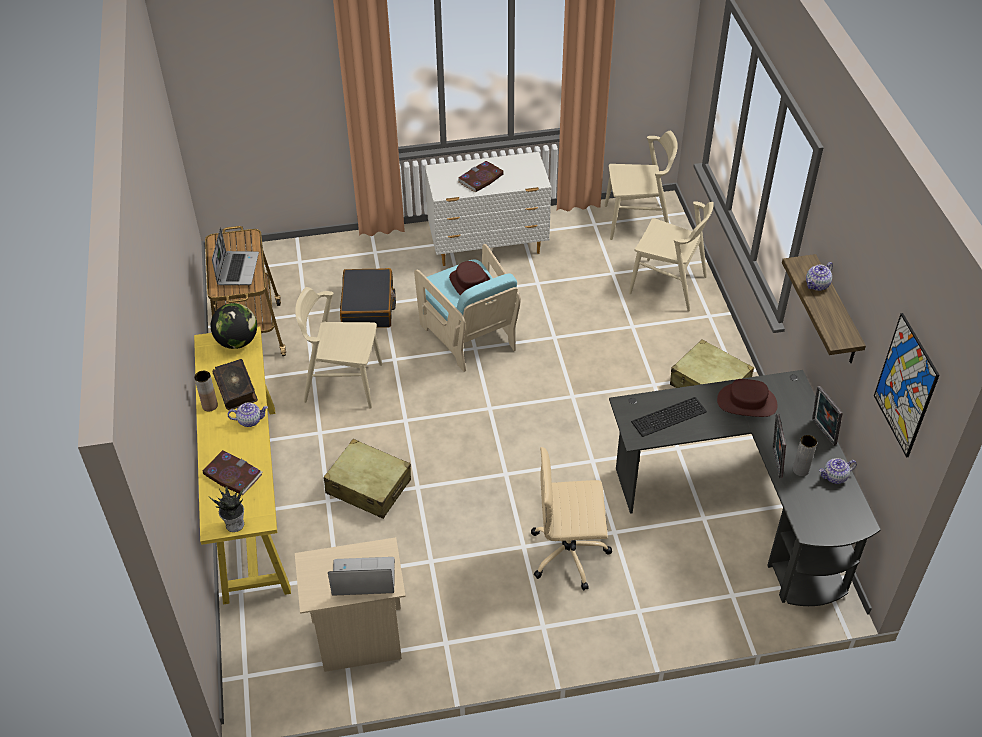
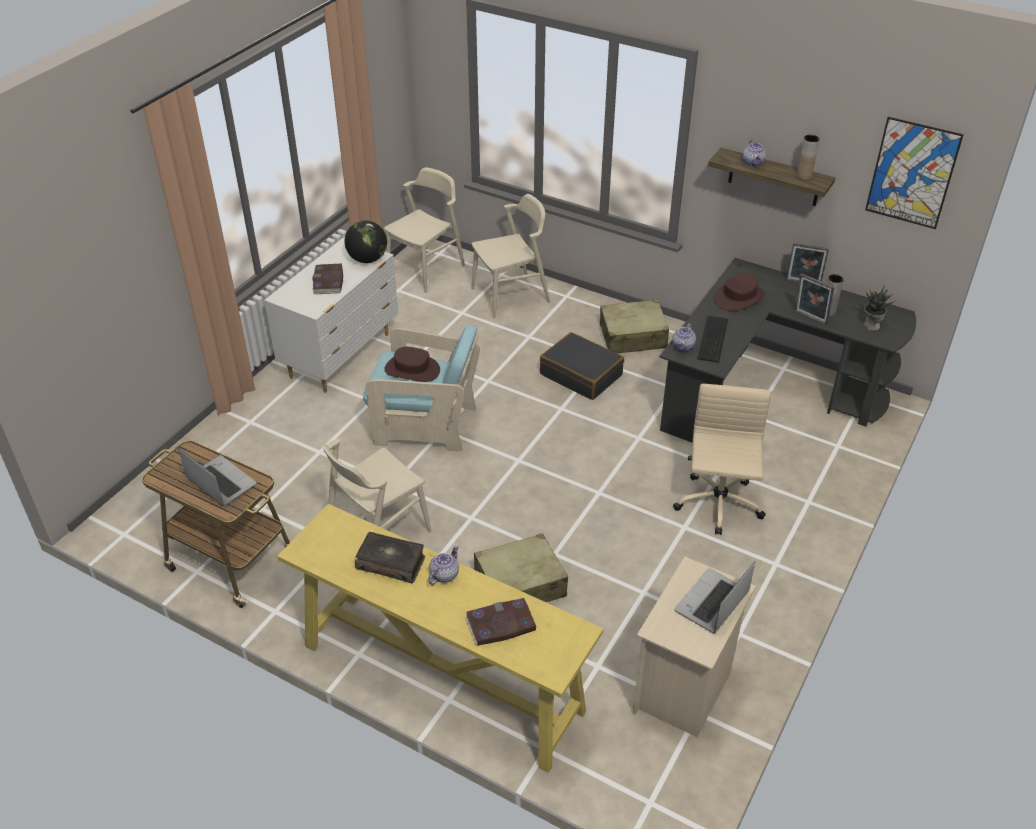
camera: 50 degrees left, 5 degrees down
(210, 405) = (389, 593): brown vase -> brown vase (804, 176)
(235, 524) = (566, 655): potted plant -> potted plant (871, 325)
(237, 341) = (328, 529): globe -> globe (367, 259)
(368, 306) = (309, 463): black suitcase -> black suitcase (581, 374)
(570, 553) = (718, 505): beige office chair -> beige office chair turned 150 degrees clockwise
(834, 477) = (849, 302): teapot -> teapot (683, 346)

